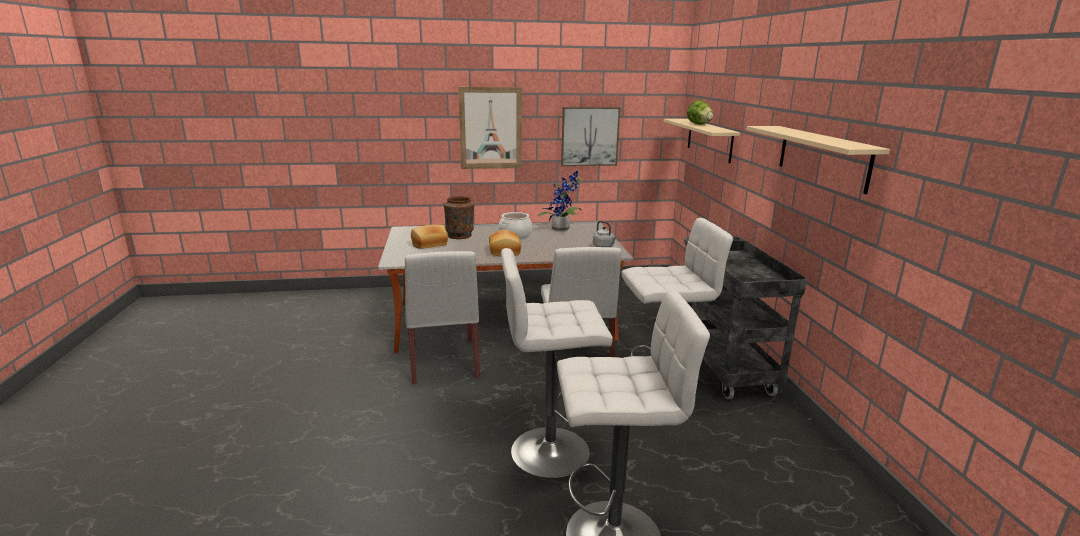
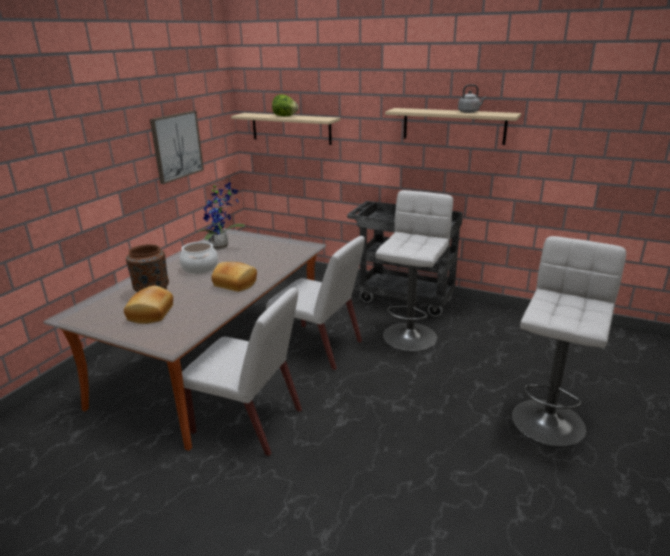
camera: 55 degrees left, 5 degrees up
(490, 128) = (88, 159): picture -> none
(549, 451) = (440, 413): white stool -> none
(604, 247) = (288, 245): grey kettle -> grey kettle (469, 112)

